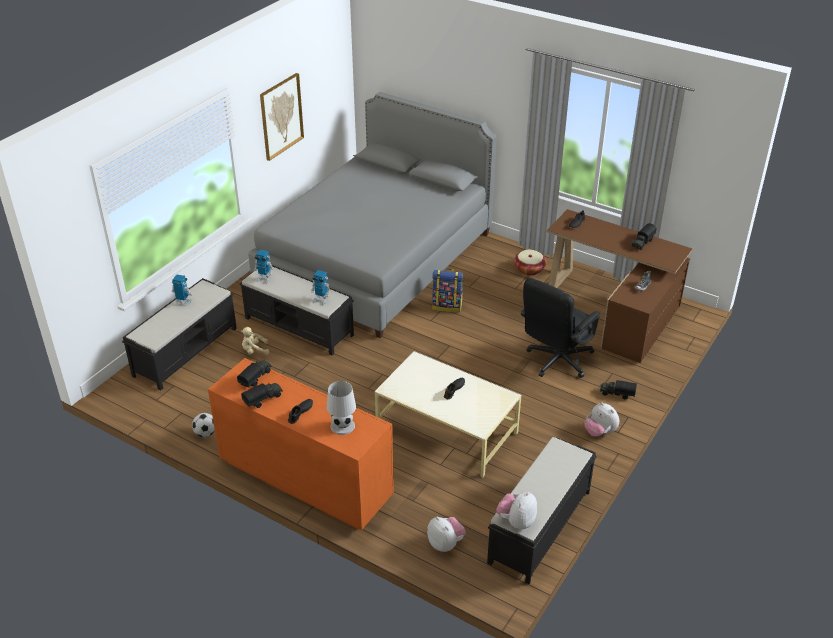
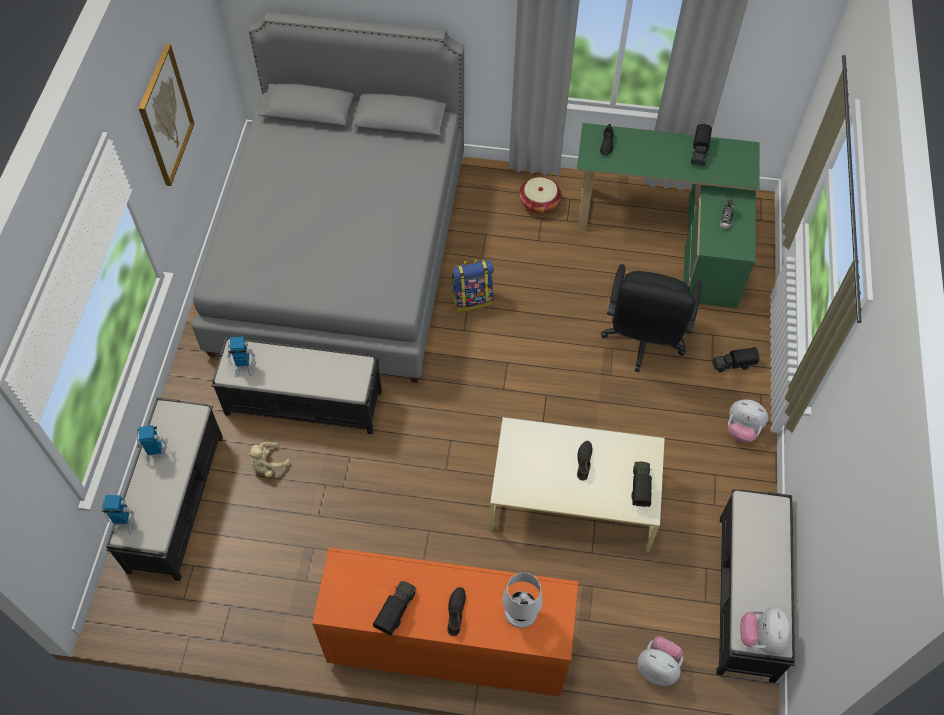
camera: 25 degrees left, 20 degrees up
(206, 433) = (281, 626): football -> none
(256, 378) = (365, 577): toy truck -> toy truck (640, 487)
(321, 300) = (341, 378): toy robot -> toy robot (124, 524)
(616, 309) = (670, 233): brown desk -> green desk

